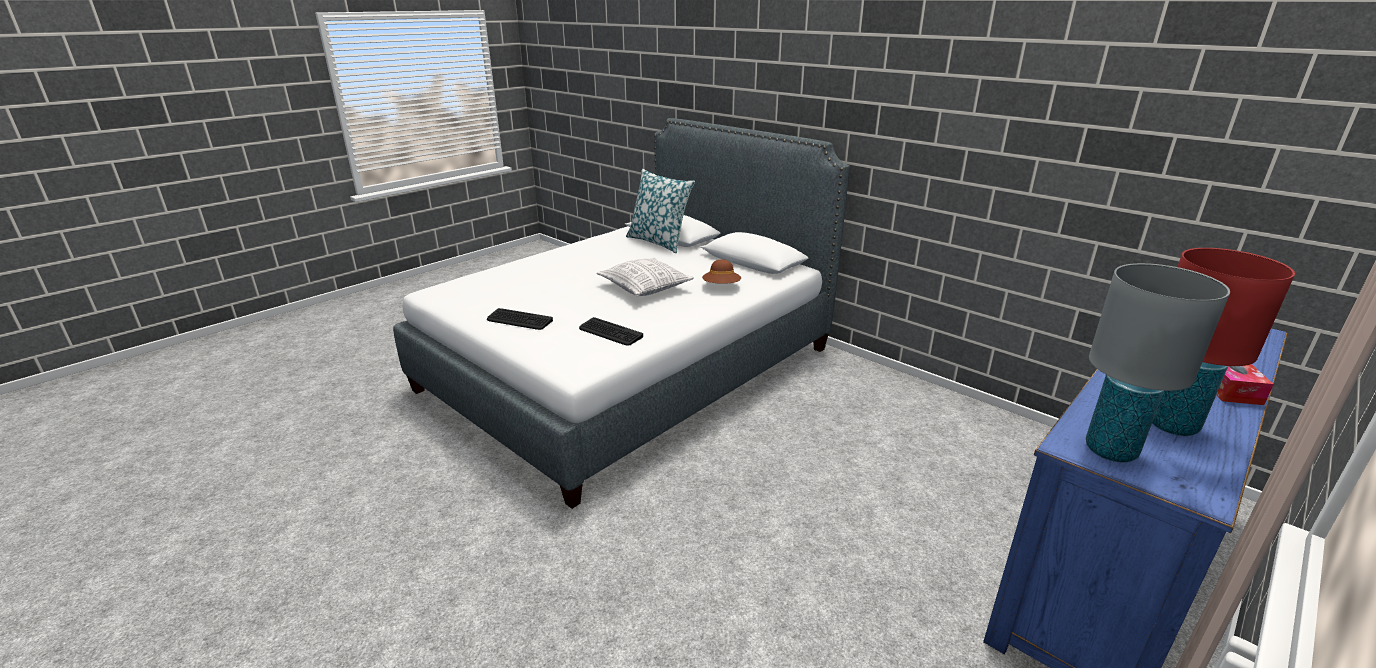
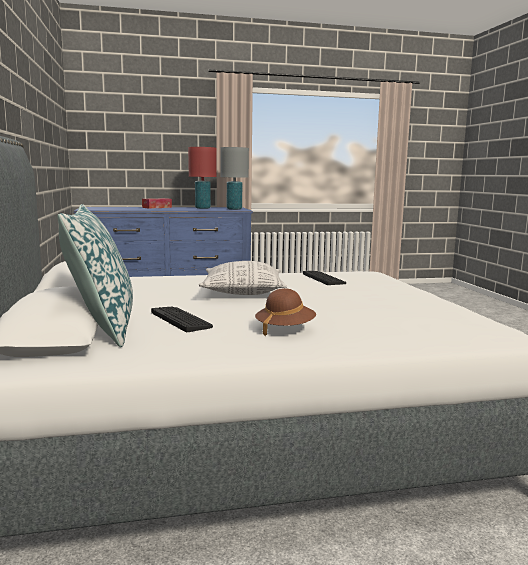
camera: 145 degrees left, 15 degrees down
(519, 320) = (396, 294): keyboard -> keyboard (181, 319)
(721, 286) = (176, 281): brown hat -> brown hat (285, 329)

